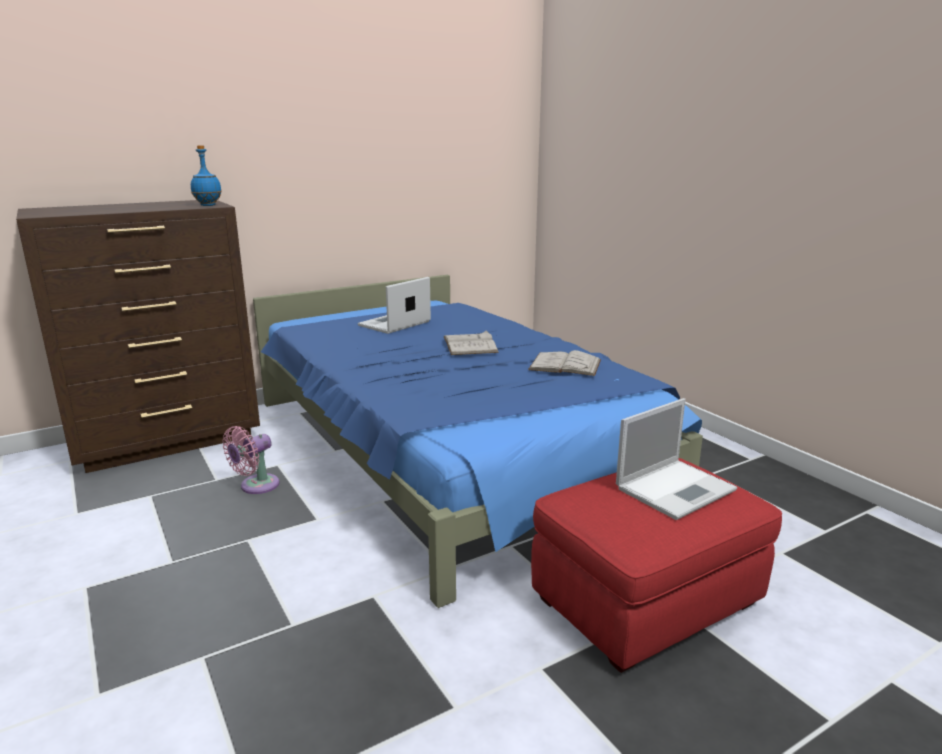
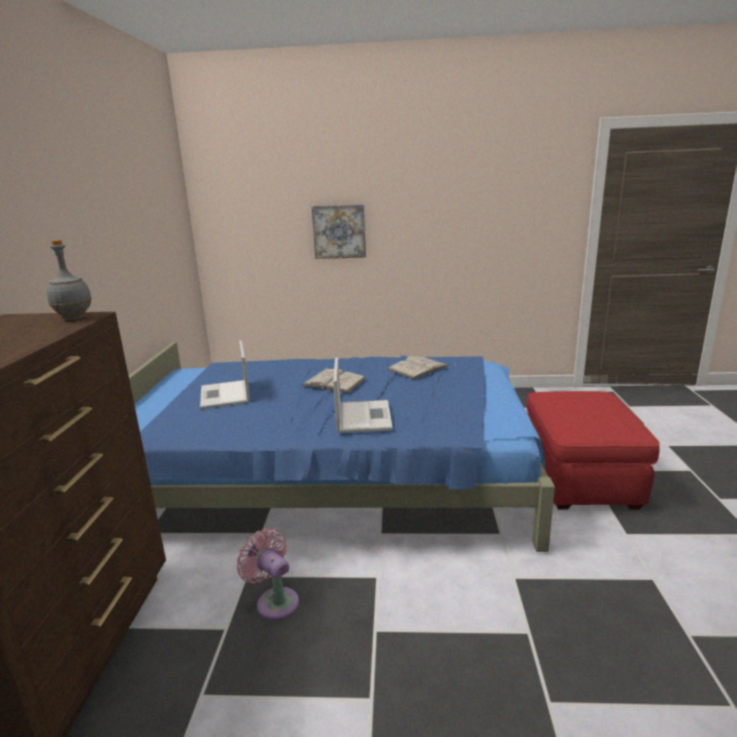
camera: 55 degrees left, 0 degrees up
(208, 205) = (73, 318): blue bottle -> grey bottle
(256, 486) = (275, 601): pink fan -> pink fan turned 150 degrees clockwise
(655, 186) = (339, 231): none -> picture
(676, 488) = (580, 402): laptop -> laptop (363, 416)

